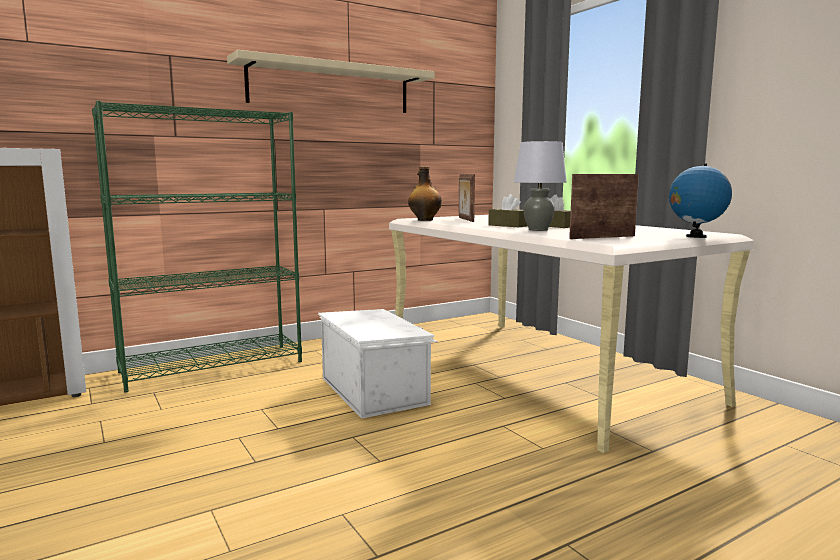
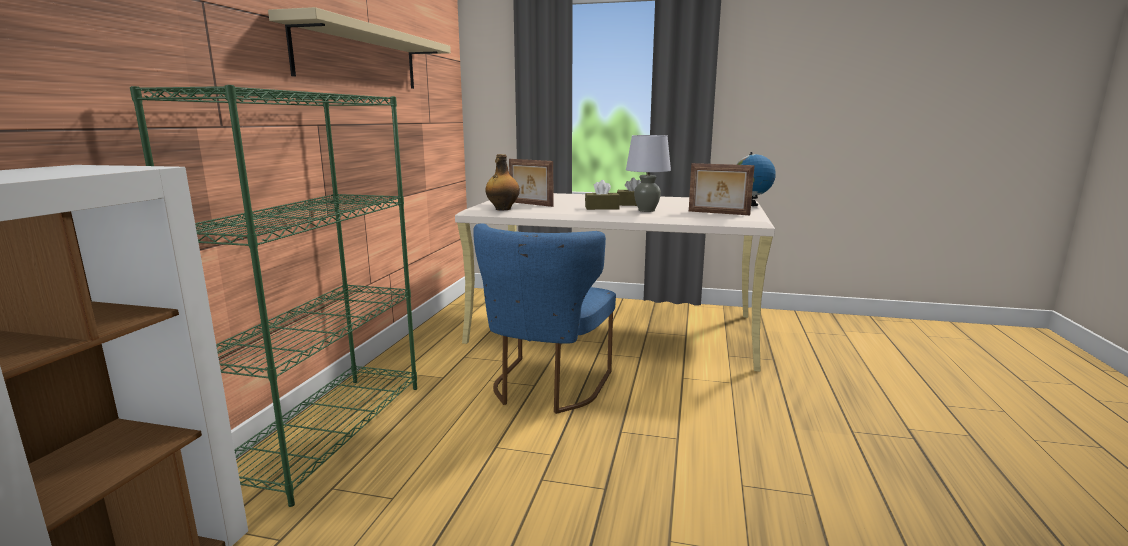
camera: 45 degrees left, 5 degrees up
(375, 390) = (546, 388): white storage box -> blue chair
(601, 237) = (718, 213): picture frame -> picture frame turned 90 degrees counterclockwise

